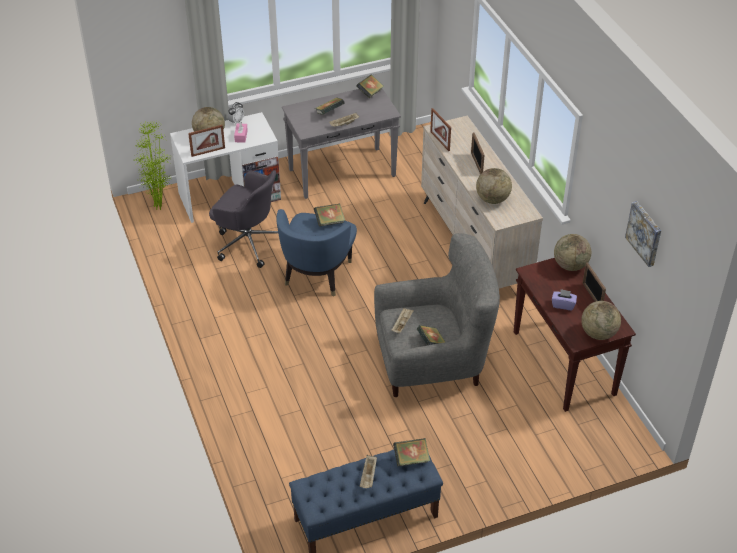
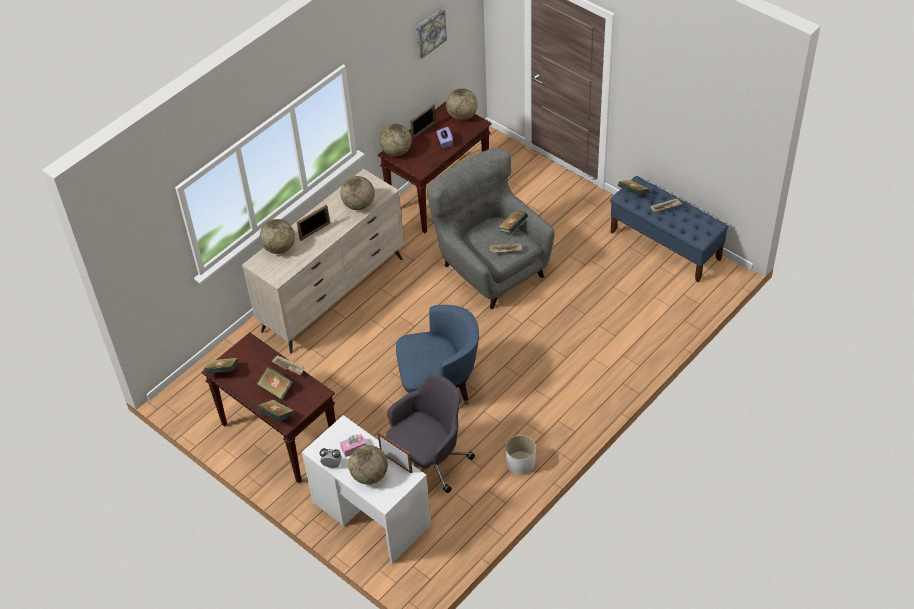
camera: 115 degrees left, 5 degrees up
(160, 207) = (424, 567): potted plant -> none
(200, 292) = (520, 463): none -> white planter
(248, 242) = (429, 461): grey office chair -> grey office chair turned 45 degrees clockwise
(329, 222) = (409, 354): book -> book (277, 416)
(342, 173) = (278, 436): grey console table -> brown console table
(440, 141) = (295, 268): picture frame -> none
(471, 139) = (279, 248): none -> globe

